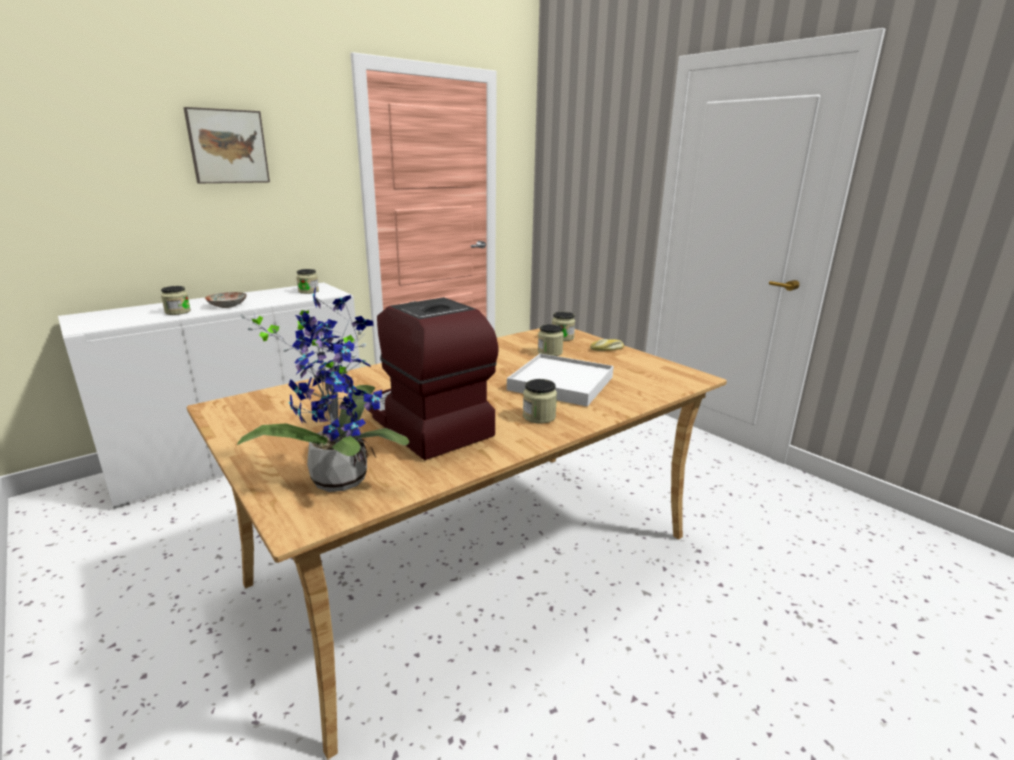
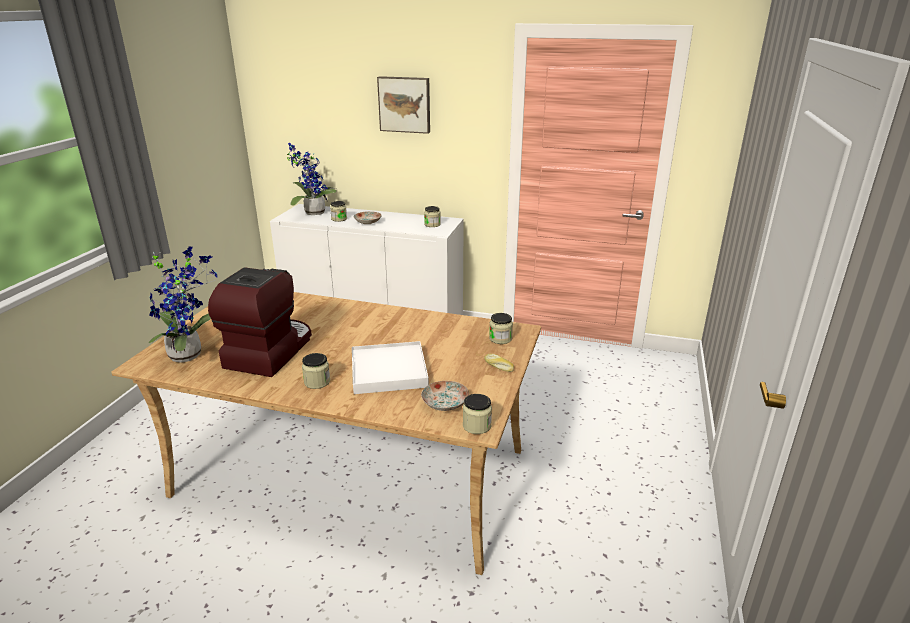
camera: 55 degrees right, 5 degrees up
(114, 316) = (312, 212): none -> potted plant
(550, 352) = (454, 345): jar -> jar (477, 426)
(648, 379) = (445, 404): none -> plate

